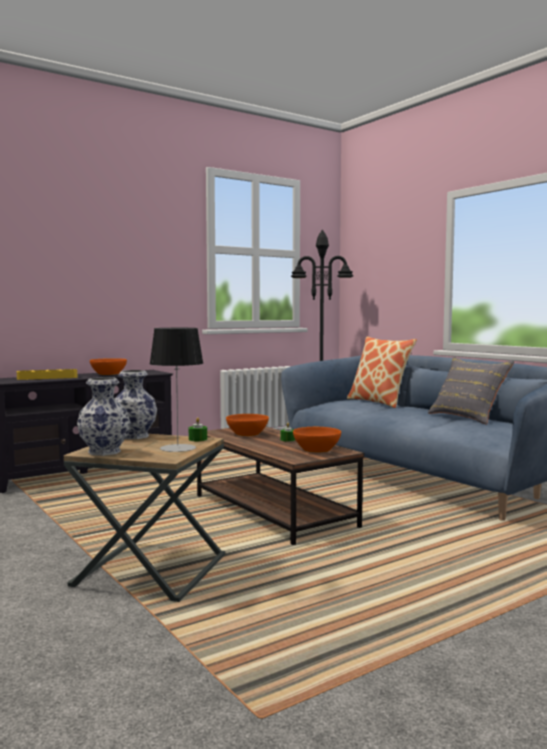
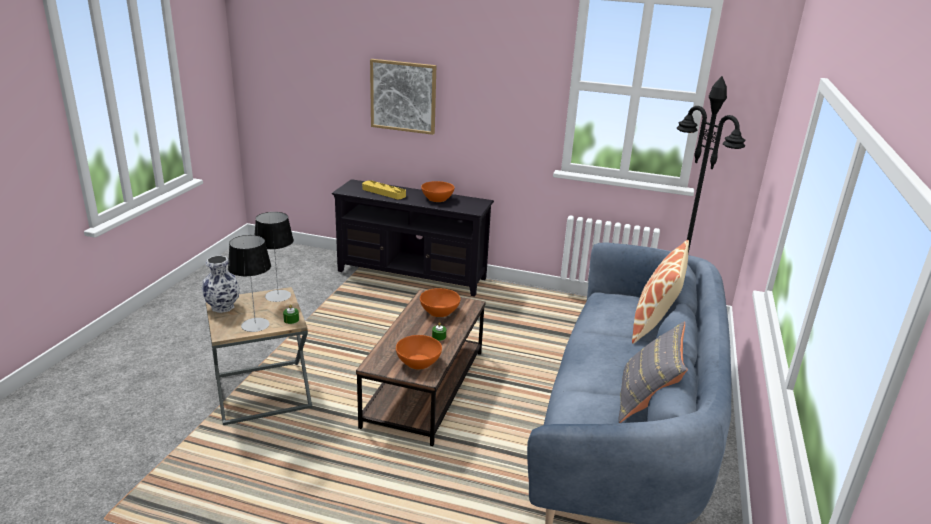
camera: 50 degrees right, 20 degrees up
(46, 271) = (403, 96): none -> picture
(134, 436) = (278, 296): vase -> table lamp

